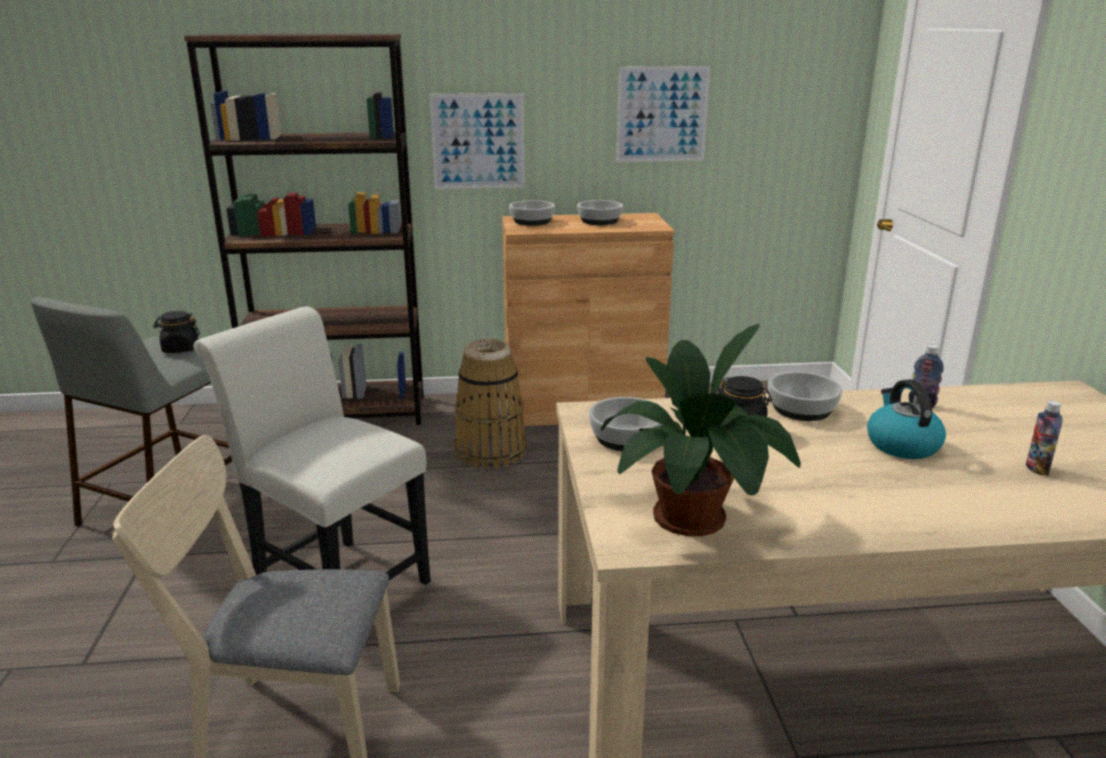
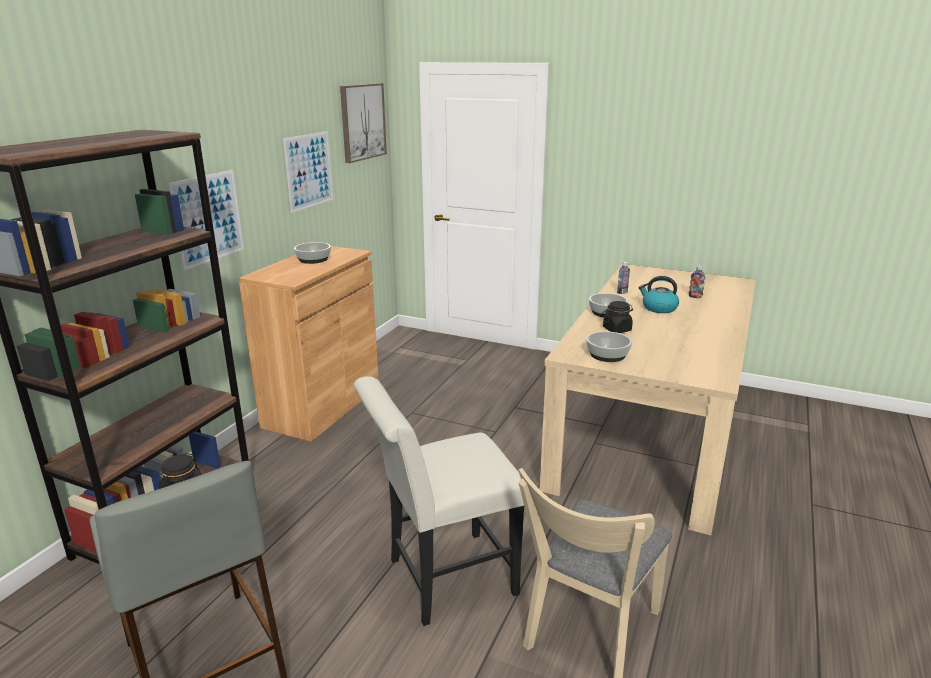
camera: 60 degrees left, 0 degrees up
(491, 452) = (337, 460): basket -> none
(532, 221) = (276, 274): bowl -> none
(696, 518) = (701, 363): potted plant -> none
(798, 60) = (362, 122): none -> picture

